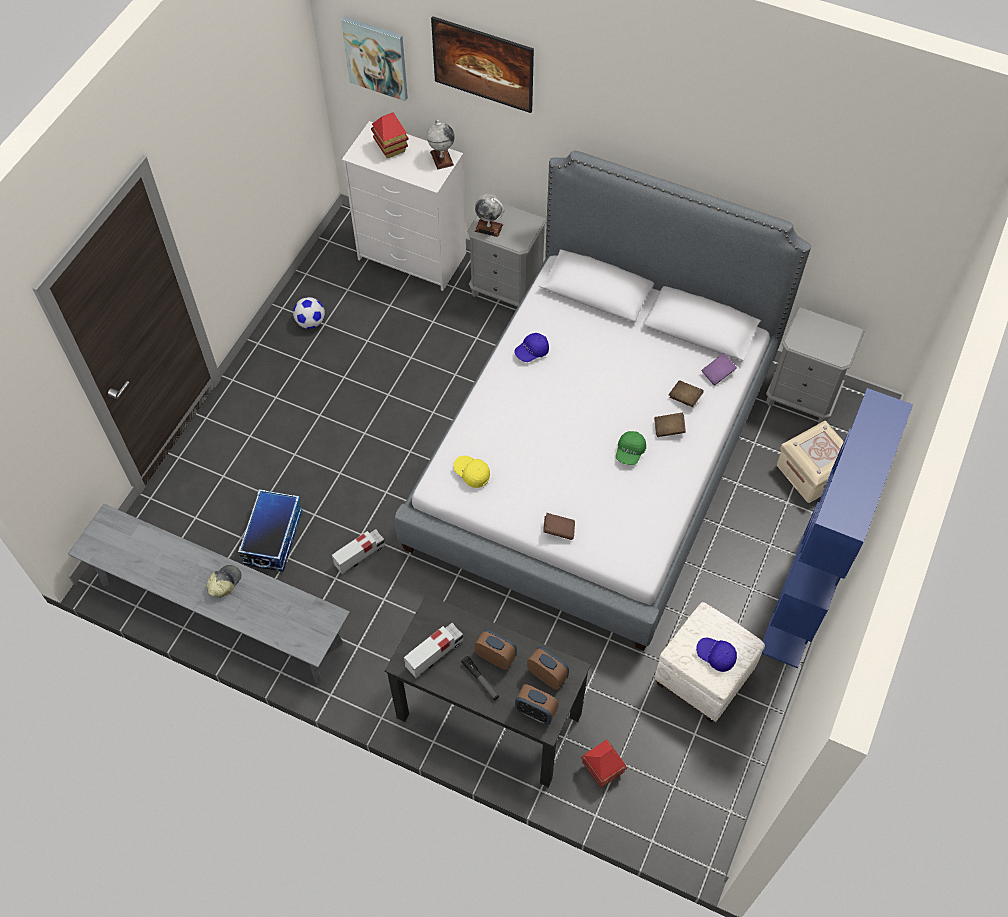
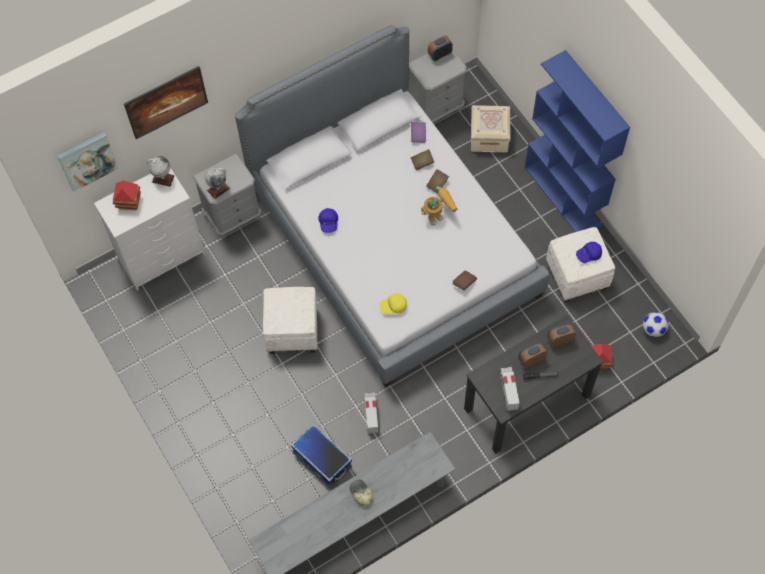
camera: 55 degrees left, 5 degrees up
(311, 322) = (168, 348): football -> football (653, 329)
(410, 419) = (292, 330): none -> white ottoman
(535, 711) = (577, 359): alarm clock -> alarm clock (440, 55)
(630, 452) = (438, 214): green cap -> toy robot

